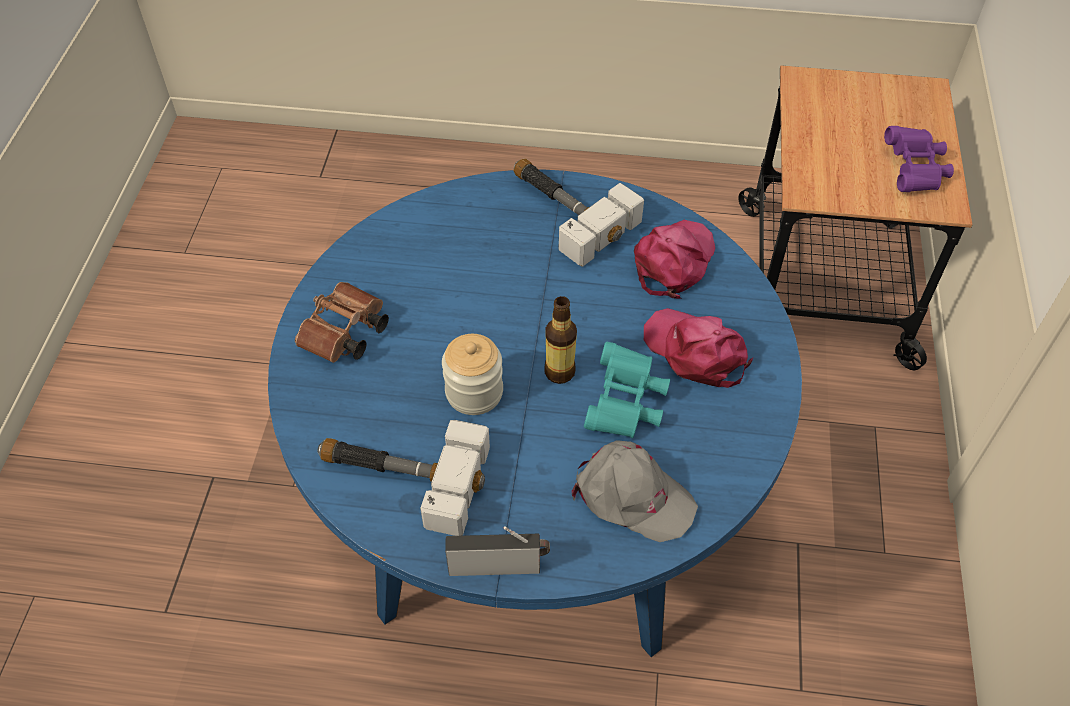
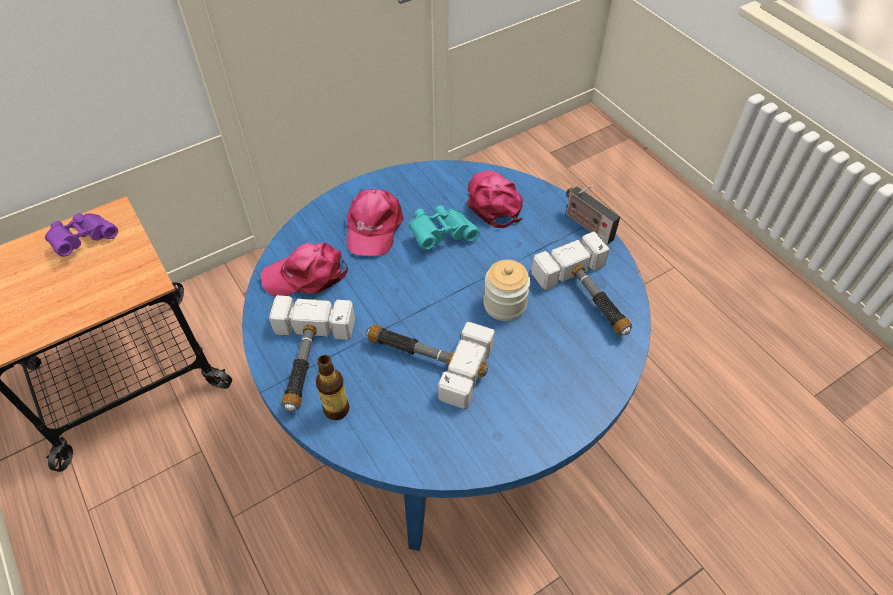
camera: 130 degrees left, 0 degrees up
(344, 336) = (538, 405): brown binoculars -> none
(479, 290) = (426, 359): none -> hammer
(559, 372) = (449, 275): bottle -> bottle (336, 409)
(632, 496) = (494, 202): grey cap -> pink cap

